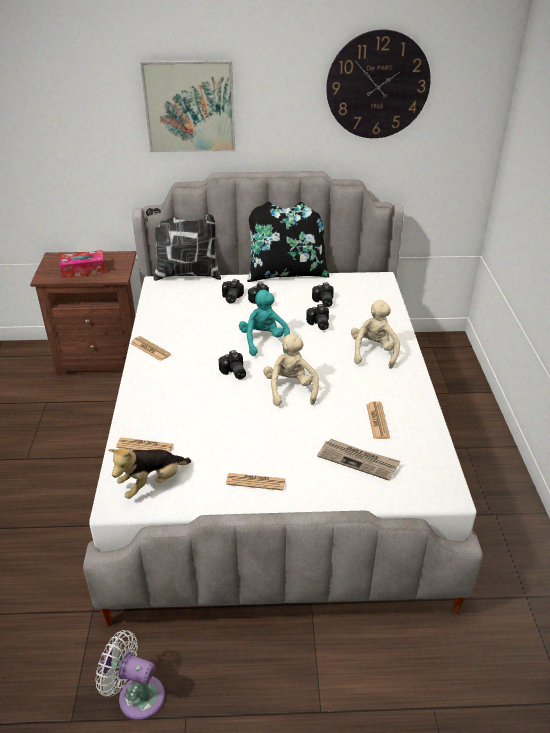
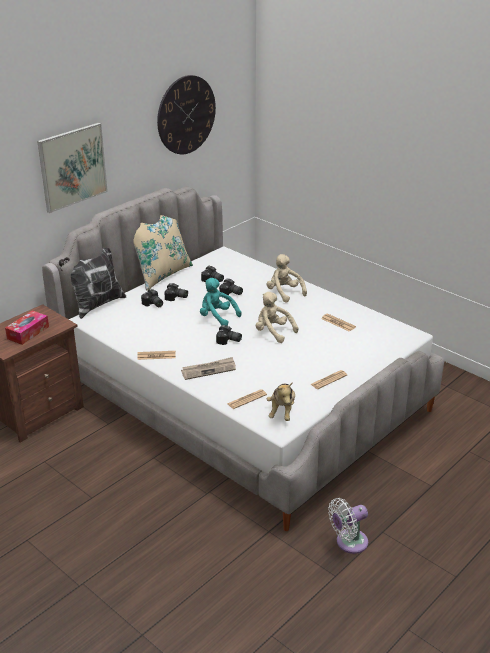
camera: 45 degrees left, 5 degrees down
(287, 272) = (161, 274): black pillow -> beige pillow
(358, 460) = (357, 344): newspaper -> newspaper (209, 370)

